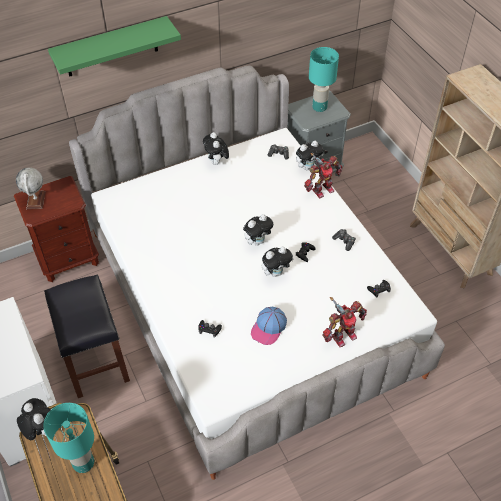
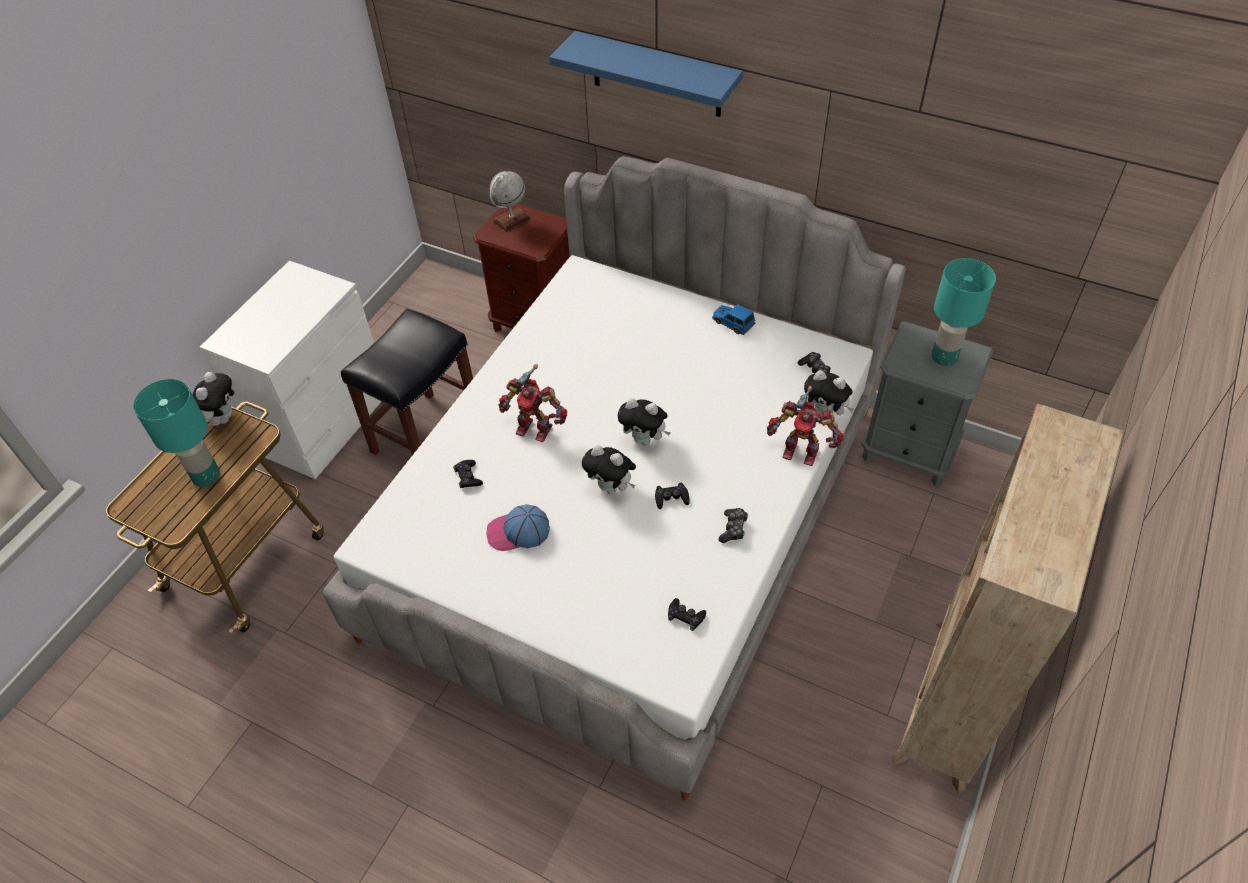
camera: 55 degrees right, 0 degrees up
(111, 47) = (656, 75): green shelf -> blue shelf
(216, 162) = (732, 323): plush toy -> toy car
(342, 335) = (571, 617): toy robot -> toy robot (535, 427)

